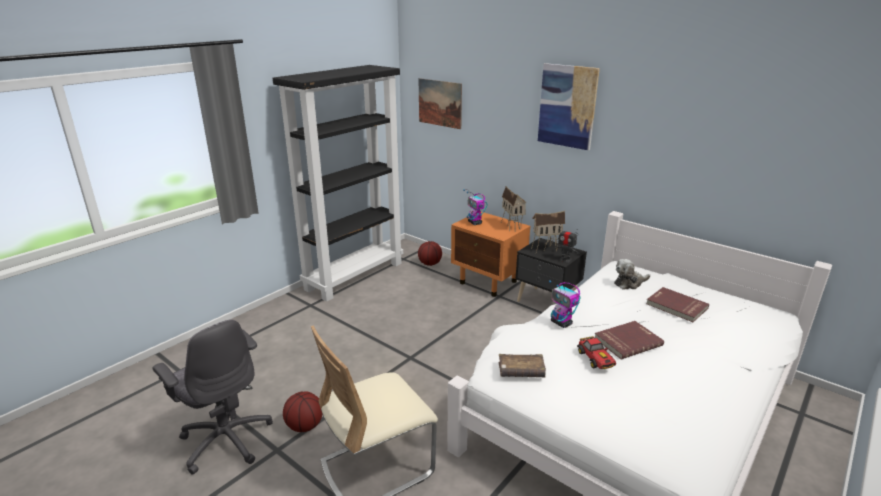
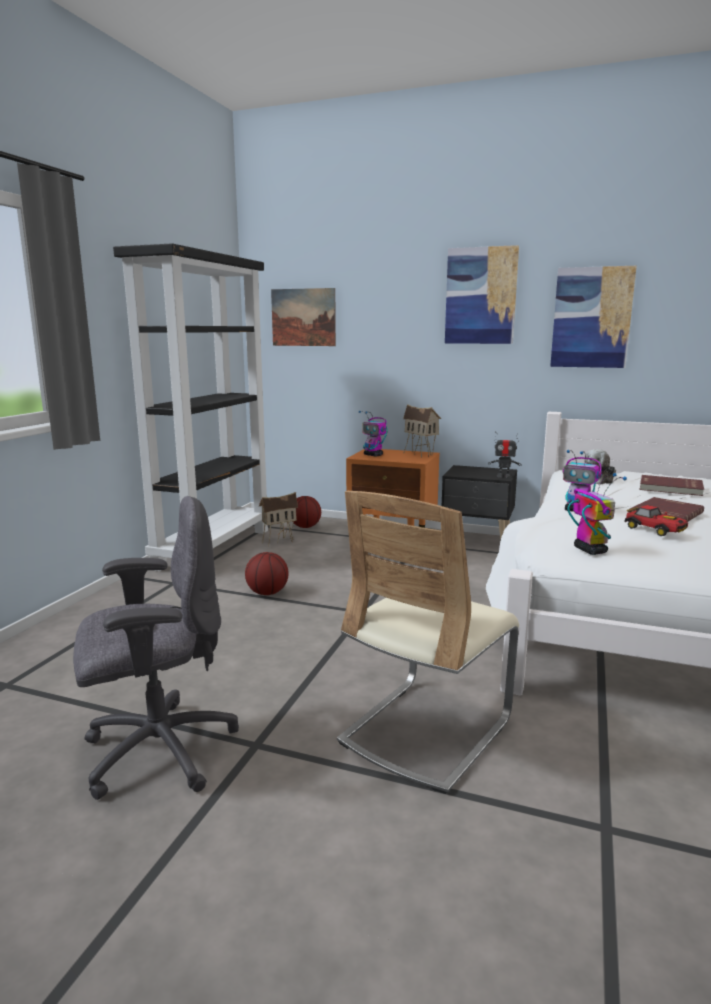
camera: 20 degrees left, 10 degrees down
(226, 439) = (158, 750): grey office chair -> grey office chair turned 45 degrees counterclockwise
(305, 426) = (276, 708): basketball -> basketball (267, 593)
(521, 371) = (589, 550): brown book -> toy robot
(545, 249) = (471, 471): toy house -> toy house (278, 541)
(654, 138) = (591, 318): none -> picture

